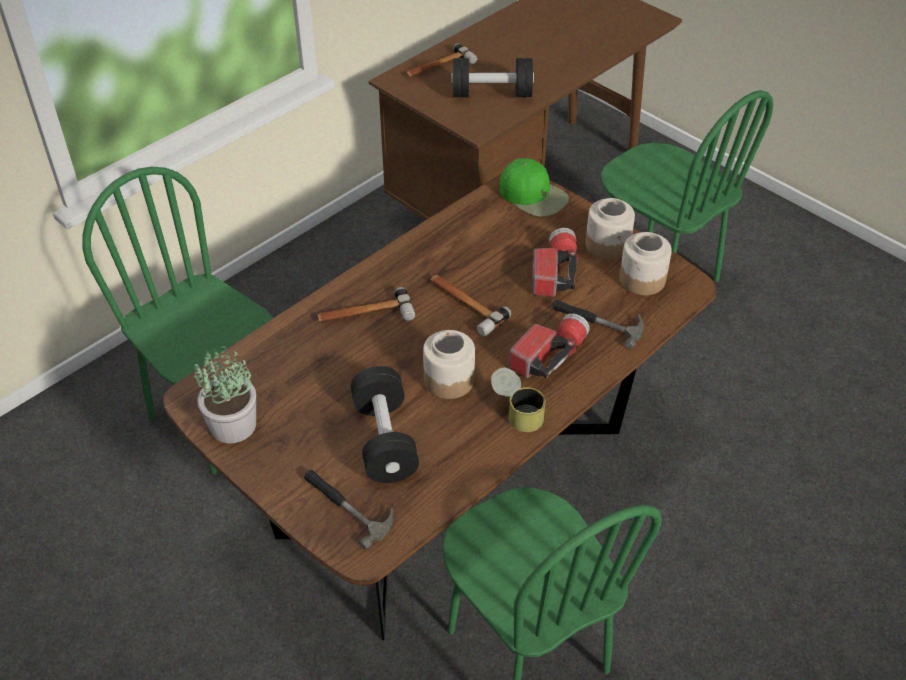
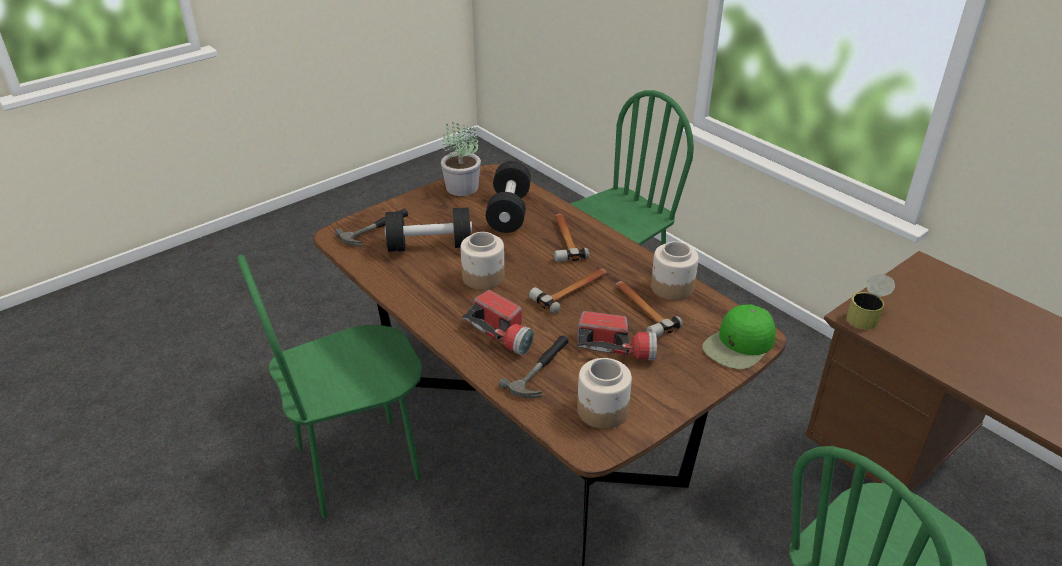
camera: 95 degrees right, 10 degrees down
(438, 67) = (968, 296): hammer -> hammer (641, 310)
(491, 94) = (931, 332): black dumbbell -> black dumbbell (509, 212)
(517, 412) = (439, 310): can -> can (867, 315)
(608, 245) = (659, 391): jar -> jar (672, 288)

